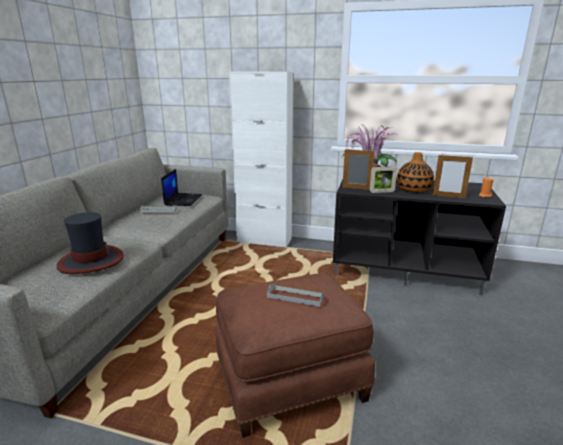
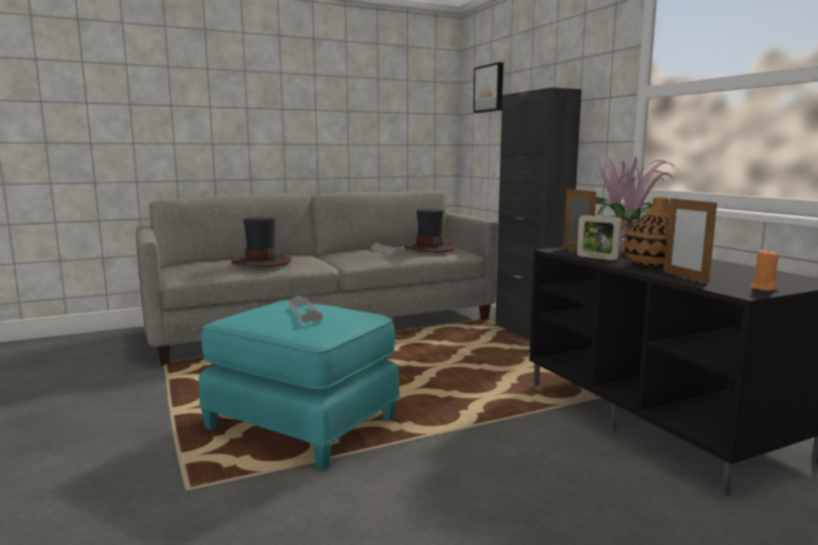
camera: 50 degrees right, 10 degrees down
(181, 59) = (490, 88): none -> picture
(183, 199) = (429, 248): laptop -> hat
(264, 240) = (529, 332): white cabinet -> black cabinet
(289, 380) = (303, 423): brown ottoman -> turquoise ottoman

